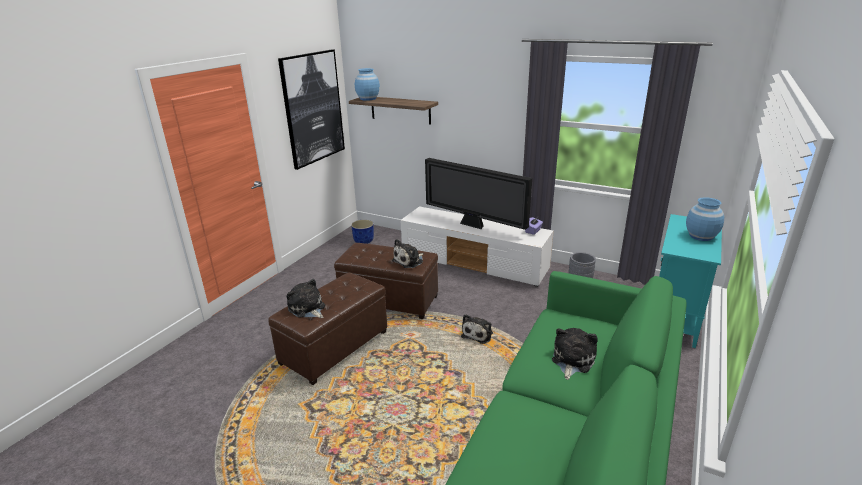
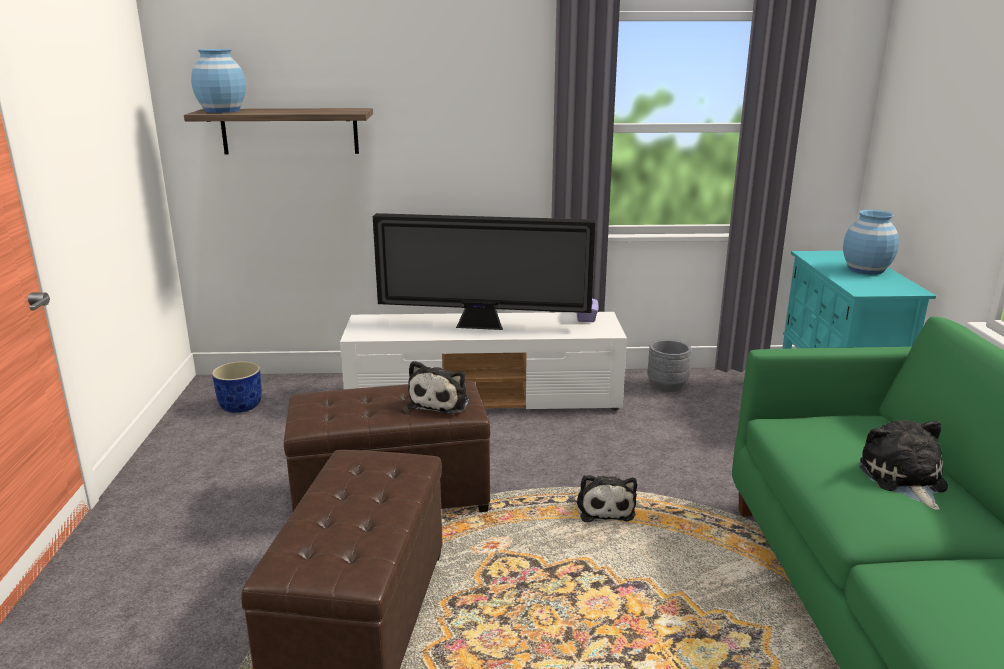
camera: 30 degrees left, 5 degrees down
(307, 309) = (327, 541): plush toy -> none
(313, 108) = (111, 131): picture -> none

